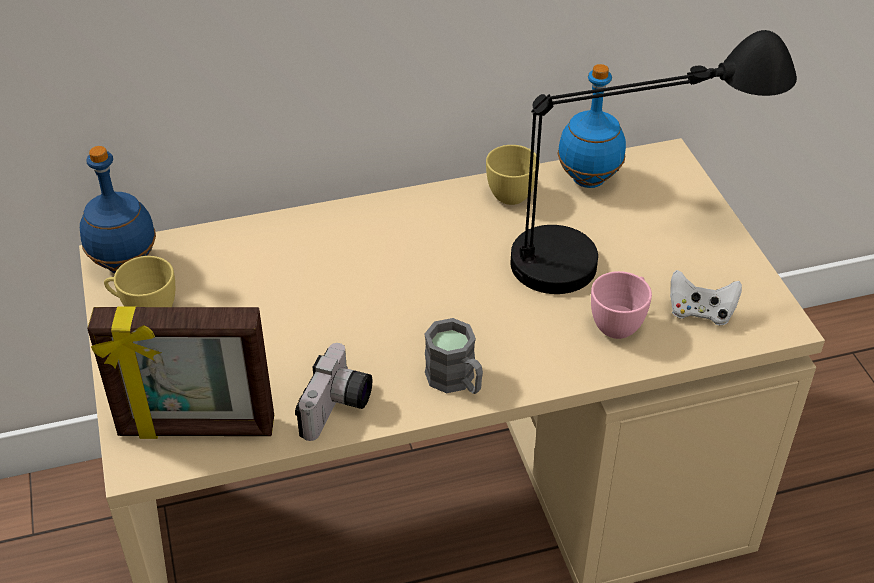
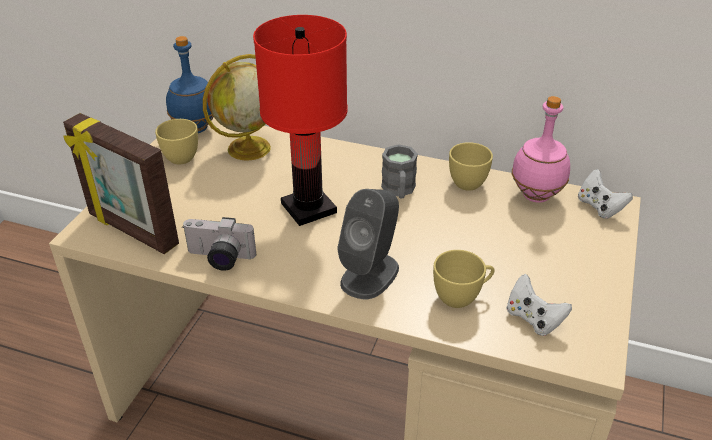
camera: 35 degrees right, 5 degrees down
(224, 262) = (248, 149): none -> globe
(338, 409) = (219, 259): camera -> camera turned 45 degrees clockwise
(373, 301) = (309, 207): none -> red table lamp
(456, 381) = (308, 278): grey mug -> grey mug (399, 191)
(513, 344) = (370, 274): none -> grey speaker
(589, 179) = (537, 196): blue bottle -> pink bottle
(620, 323) = (462, 296): pink cup -> yellow cup
(626, 250) = (517, 252): black table lamp -> none
(656, 165) = (599, 207): none -> white game controller

